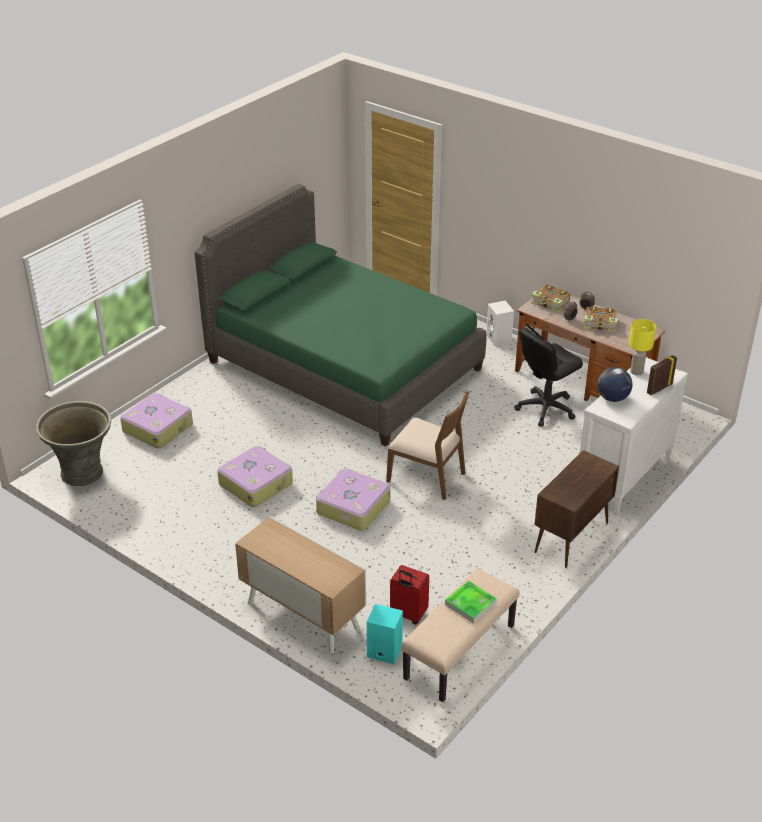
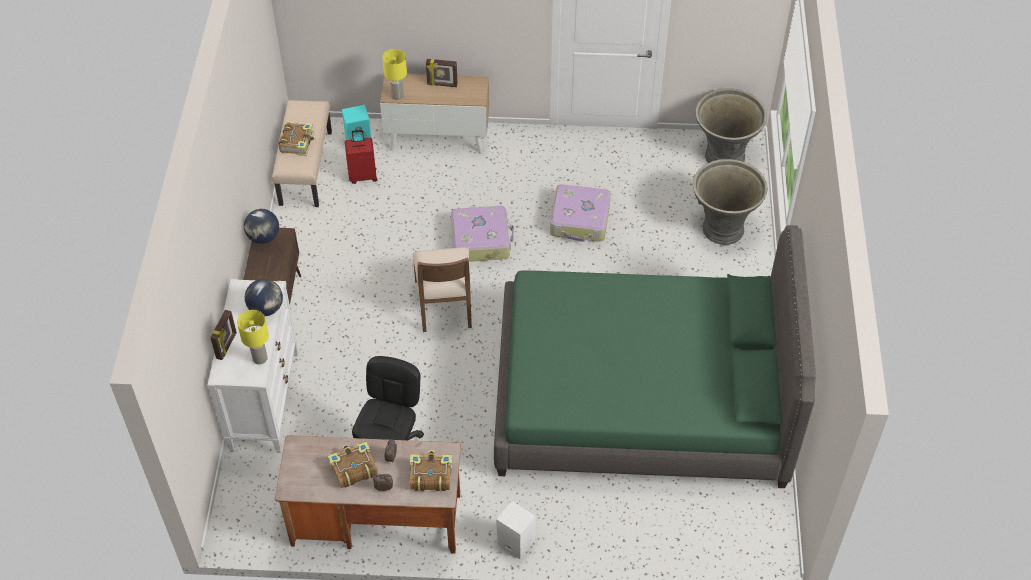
camera: 145 degrees right, 15 degrees up
(158, 427) = (722, 228): suitcase -> grey planter
(287, 556) = (442, 84): none -> picture frame
(341, 567) = (397, 96): none -> yellow table lamp
(427, 476) = (444, 304): brown chair -> brown chair turned 90 degrees counterclockwise
(470, 604) = (297, 142): tray -> book
(571, 499) = (263, 237): none -> globe

